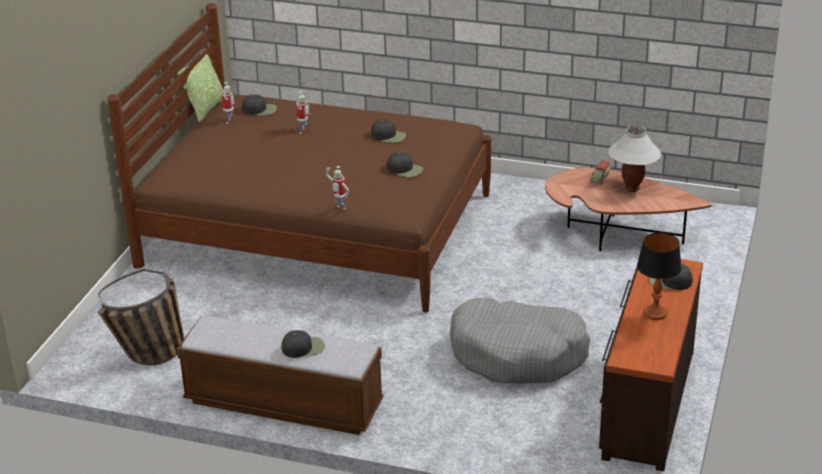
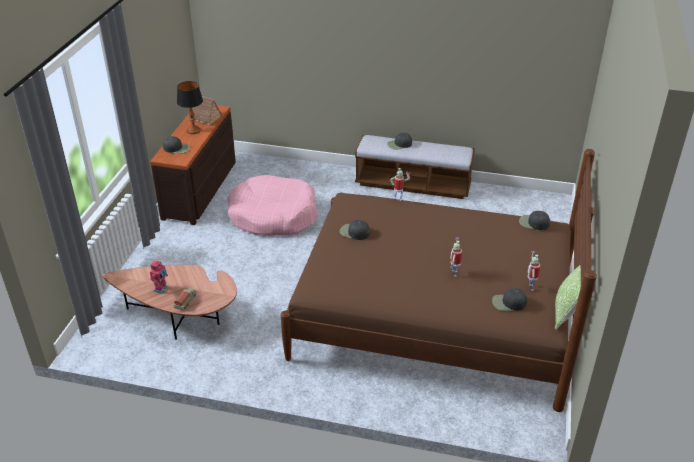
camera: 175 degrees right, 5 degrees up
(149, 358) = (508, 208): basket -> none
(388, 136) = (374, 269): black cap -> black cap (533, 223)
(518, 354) = (273, 216): grey dog bed -> pink dog bed
(632, 188) = (161, 289): white table lamp -> toy robot
(646, 339) = (204, 118): none -> toy house

